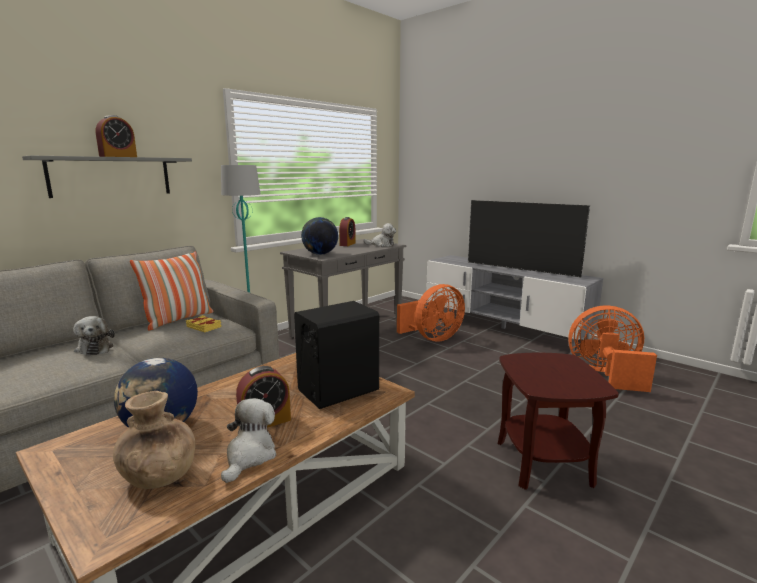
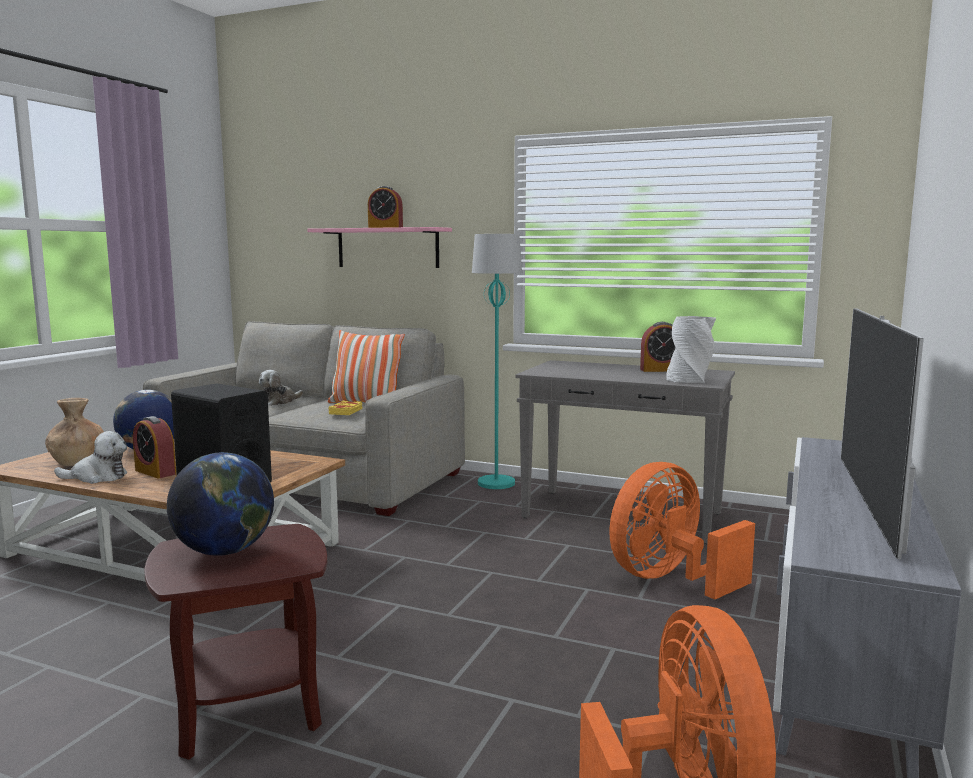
camera: 70 degrees right, 5 degrees down
(111, 176) = (387, 248): grey shelf -> pink shelf
(320, 254) = (557, 370): globe -> globe (225, 552)
(382, 245) = (689, 380): plush toy -> grey vase
(432, 338) = (669, 579): orange fan -> orange fan turned 105 degrees clockwise

